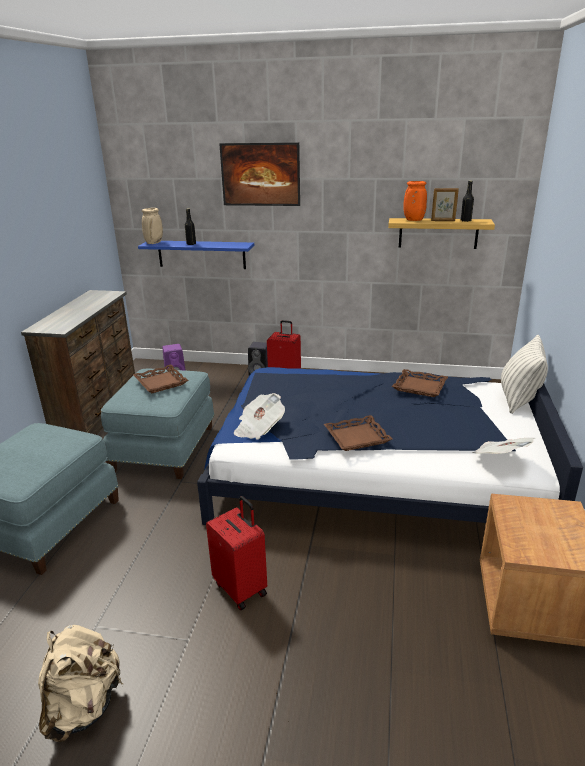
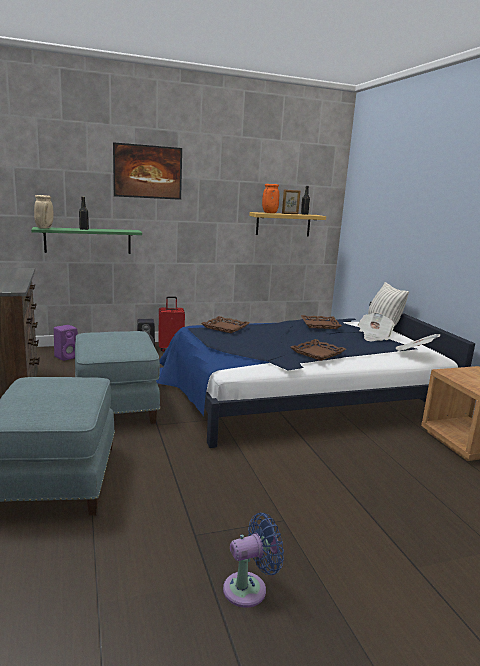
camera: 30 degrees left, 10 degrees down
(84, 706) = (249, 588): beige backpack -> blue fan
(161, 382) = (118, 338): brown tray -> brown tray (225, 327)
(201, 254) = (88, 240): blue shelf -> green shelf
(241, 588) = (287, 478): red suitcase -> none
(259, 428) = (237, 358): newspaper -> newspaper (374, 336)

